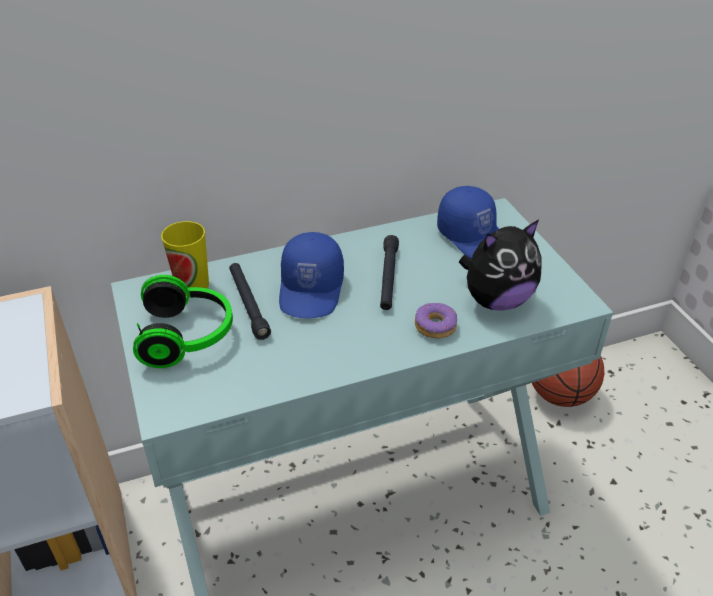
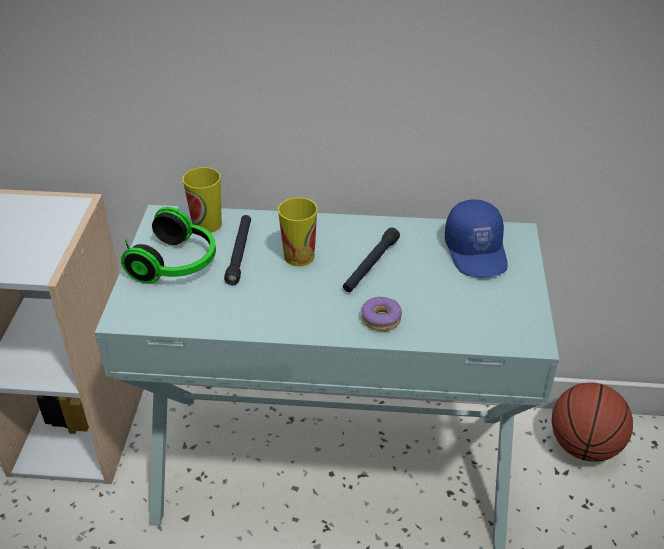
camera: 25 degrees right, 0 degrees up
(312, 290) = (299, 256): blue cap -> cup
(496, 300) = (454, 314): plush toy -> none

